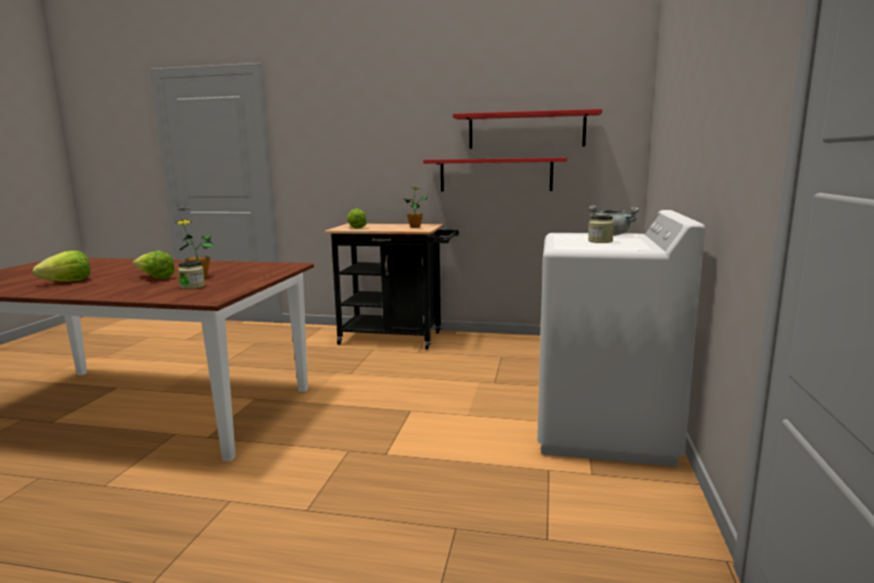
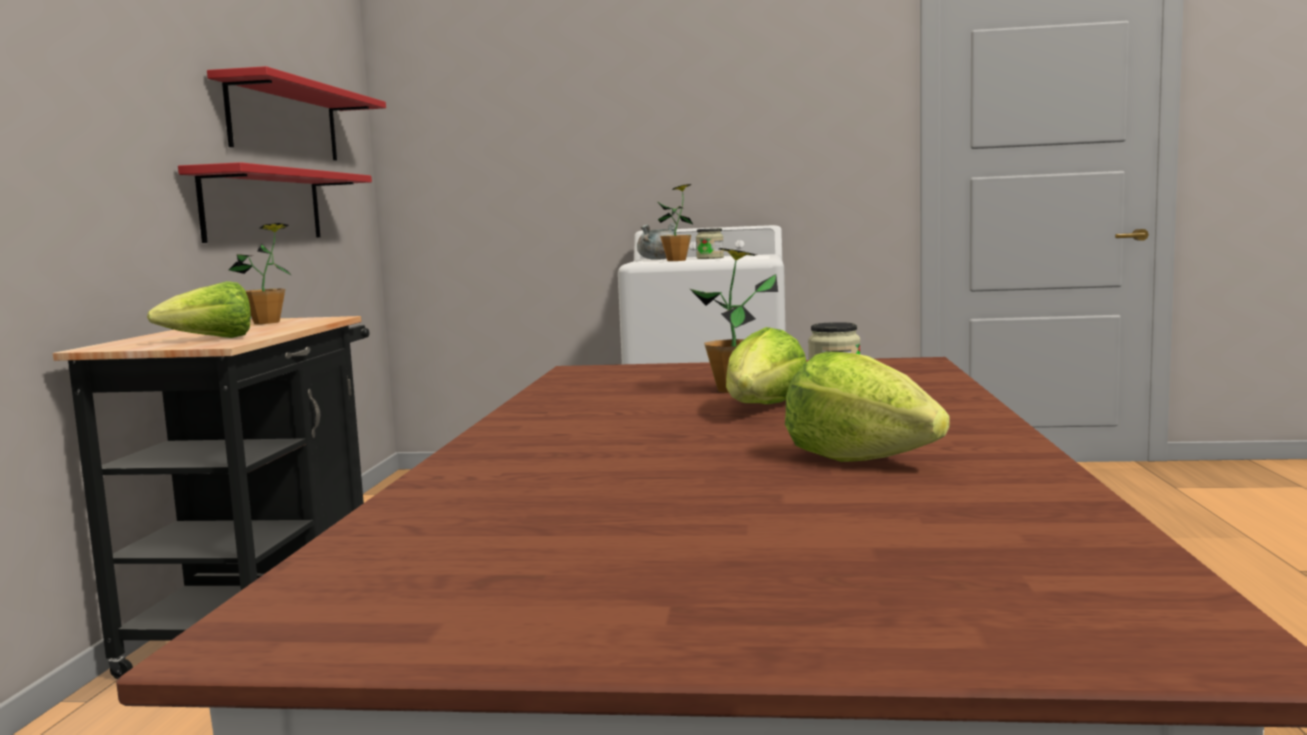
camera: 95 degrees left, 5 degrees down
(572, 237) = (676, 260): none -> potted plant

